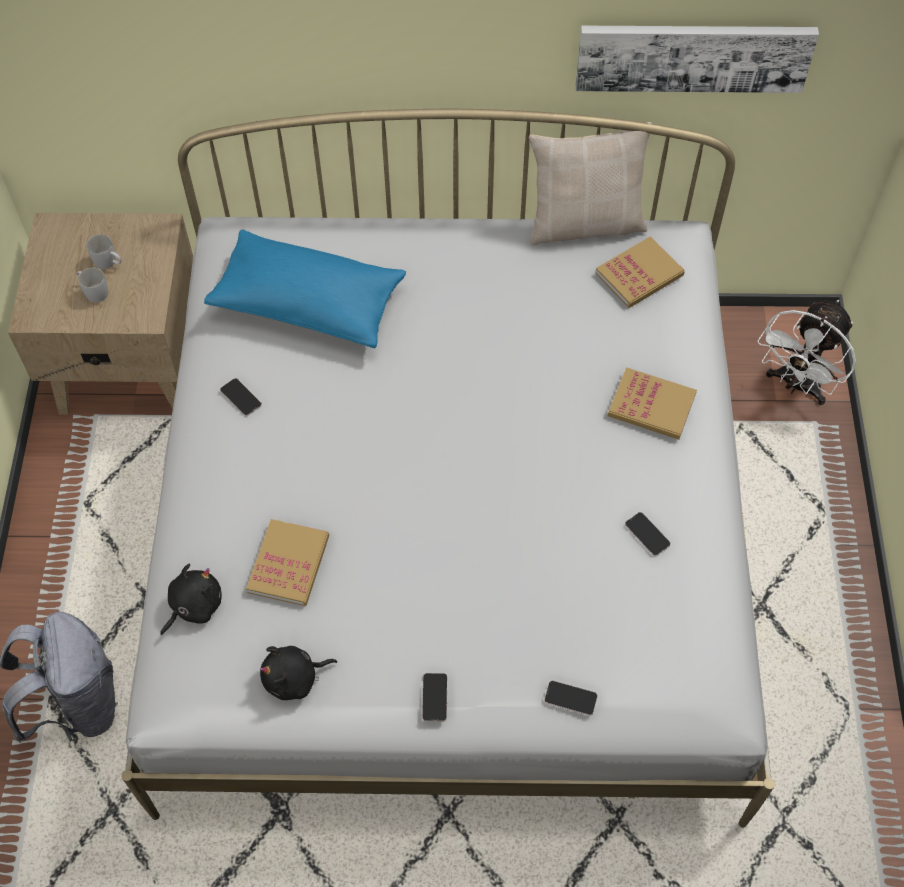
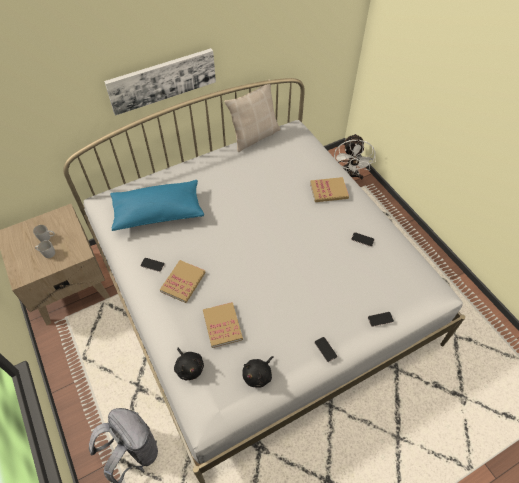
camera: 30 degrees left, 5 degrees down
(194, 606) = (189, 367): black plush toy -> black plush toy turned 135 degrees clockwise
(639, 274) = (289, 146): book -> book (183, 282)
(693, 55) = (280, 41): picture -> picture (162, 80)

